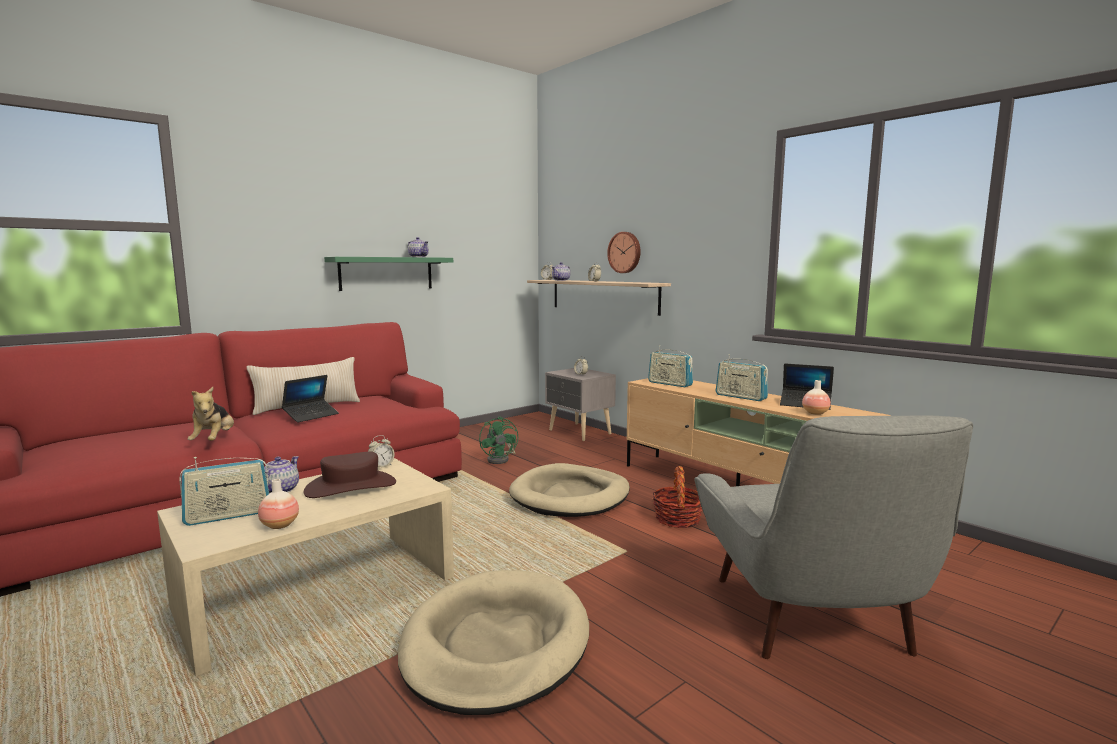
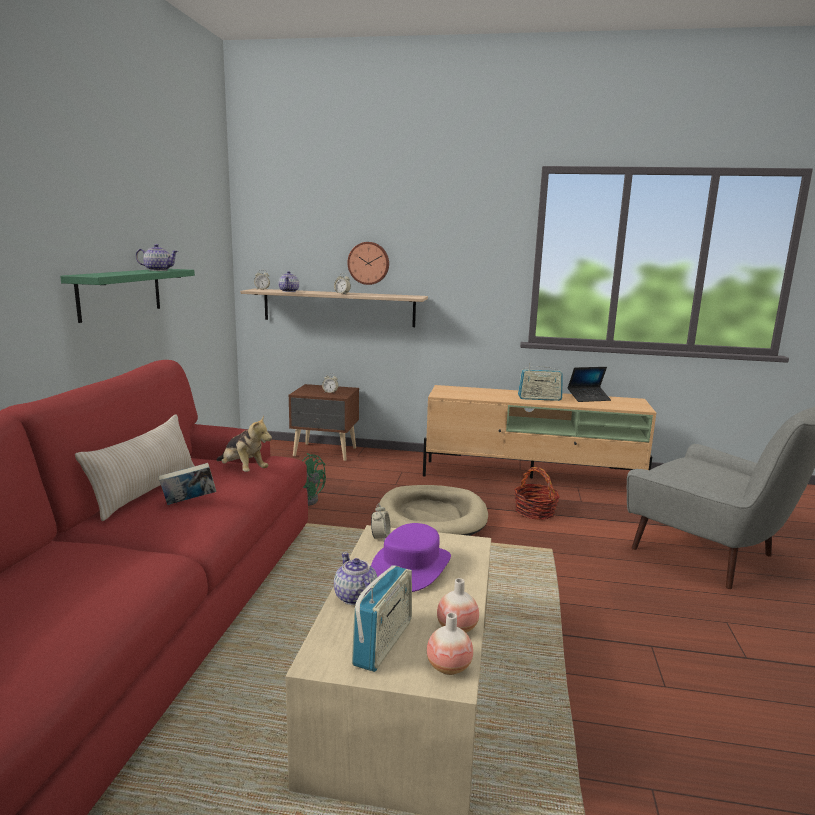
camera: 40 degrees left, 5 degrees up
(214, 441) = (149, 570): plush toy -> plush toy (243, 470)
(311, 415) = (189, 502): laptop -> book
(351, 487) = (411, 567): brown hat -> purple hat
(495, 644) = (608, 657): beige dog bed -> none
(579, 432) = (325, 452): grey nightstand -> brown nightstand
(670, 384) = (464, 394): radio -> none
(815, 413) = (611, 405): vase -> vase (449, 667)

